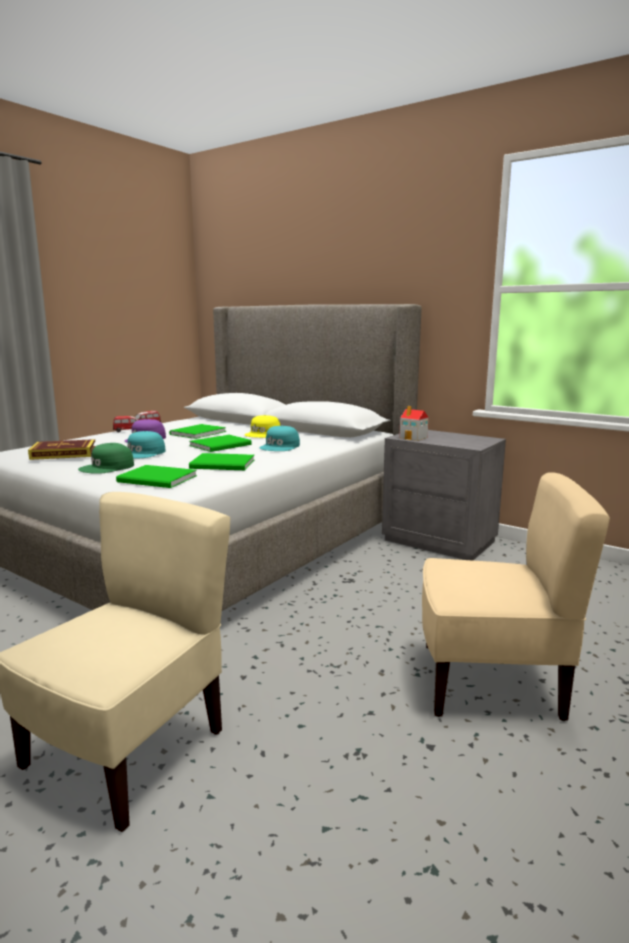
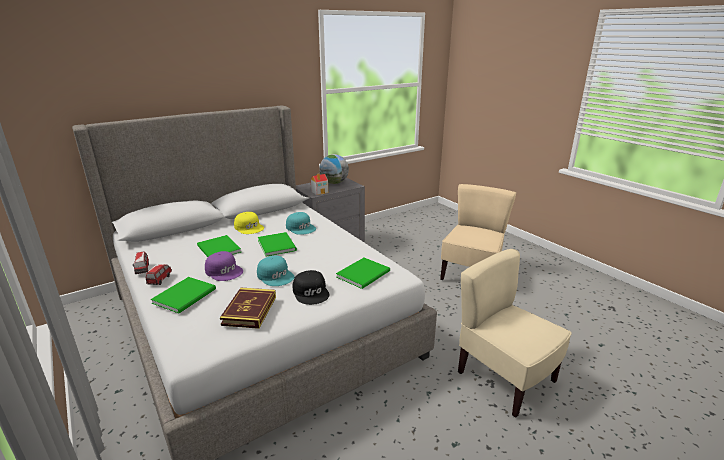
camera: 70 degrees left, 10 degrees up
(107, 467) = (311, 292): green cap -> black cap
(224, 464) = (337, 250): green book -> green book (187, 295)
(463, 438) = (334, 183): none -> globe

